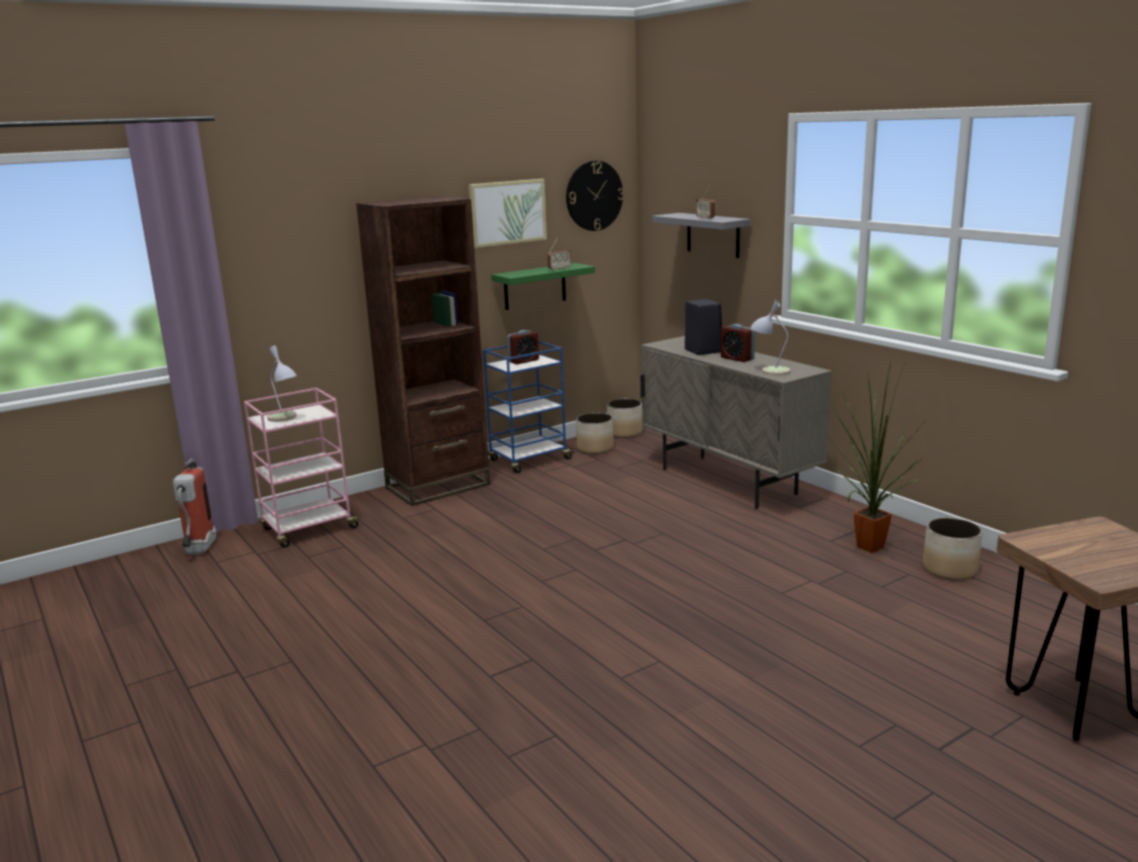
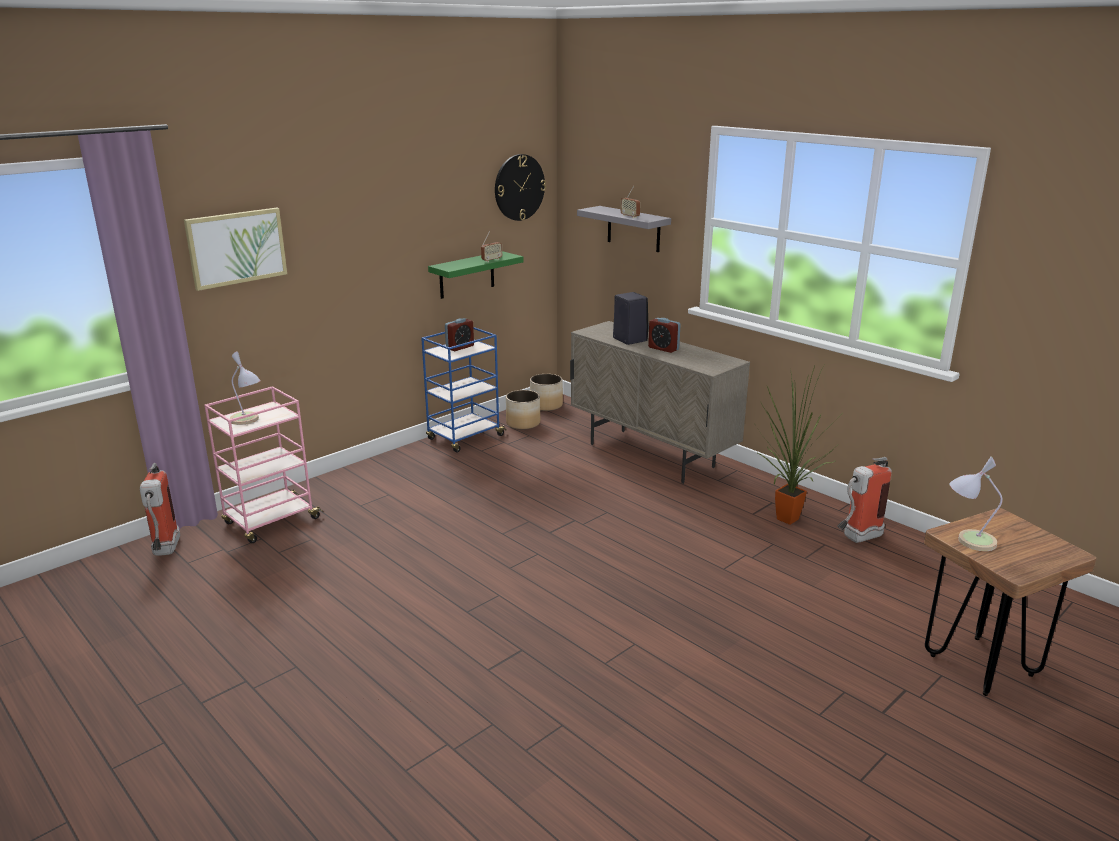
camera: 10 degrees left, 5 degrees up
(438, 486) = (385, 469): brown bookcase -> none
(507, 212) = (442, 206): picture -> picture (236, 247)
(769, 371) = (697, 363): table lamp -> table lamp (968, 540)
(949, 569) = (856, 538): planter -> fire extinguisher

